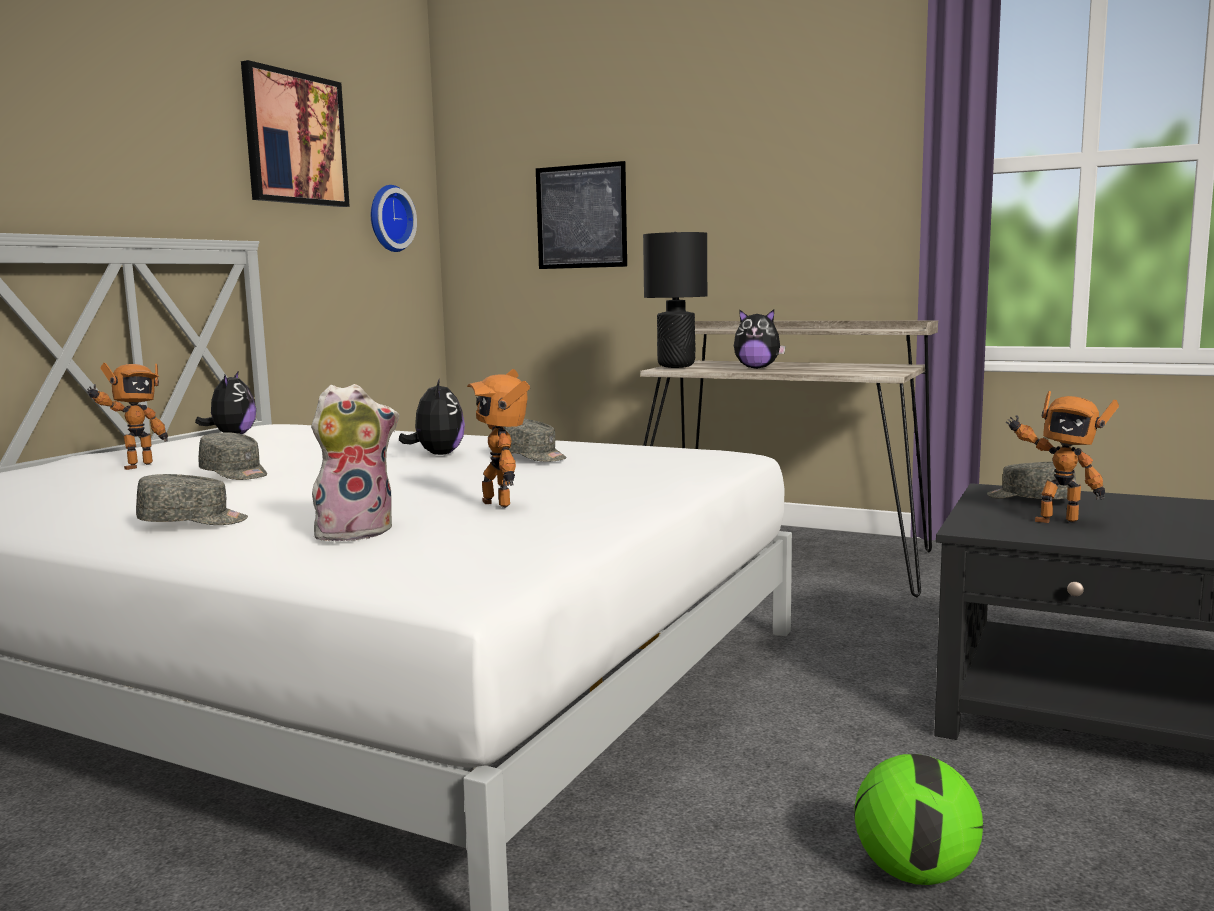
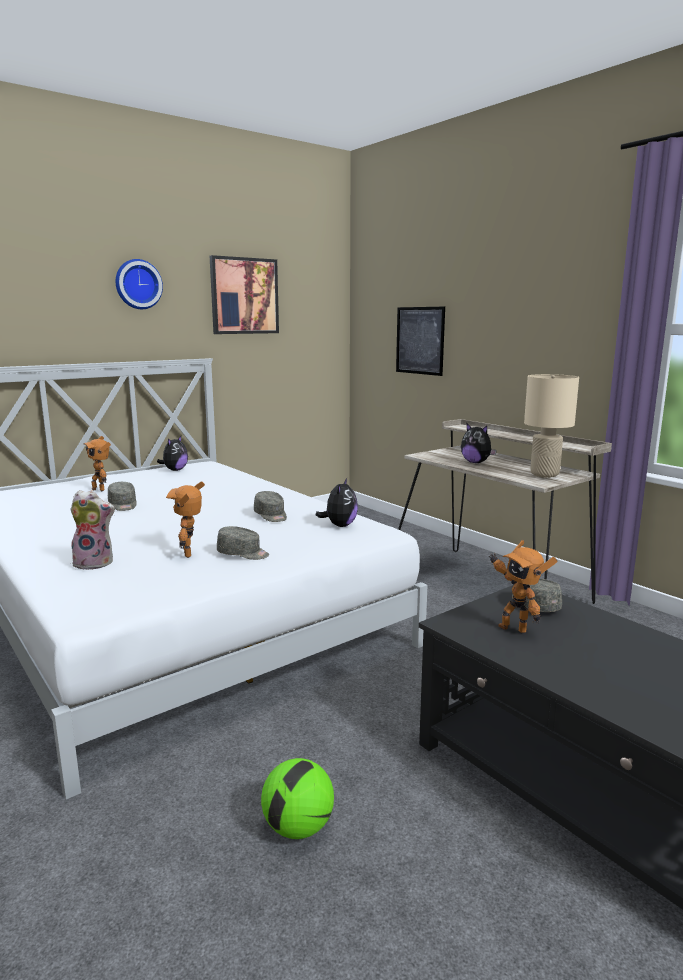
camera: 25 degrees right, 5 degrees up
(135, 466) = (100, 489): toy robot -> toy robot turned 75 degrees clockwise
(193, 522) = (53, 540): grey cap -> grey cap (243, 554)
(388, 218) = (310, 337): wall clock -> wall clock (137, 284)
(437, 455) = (232, 505): plush toy -> plush toy (339, 525)
(677, 367) = (431, 454): black table lamp -> none
(873, 370) = (544, 476): none -> beige table lamp

